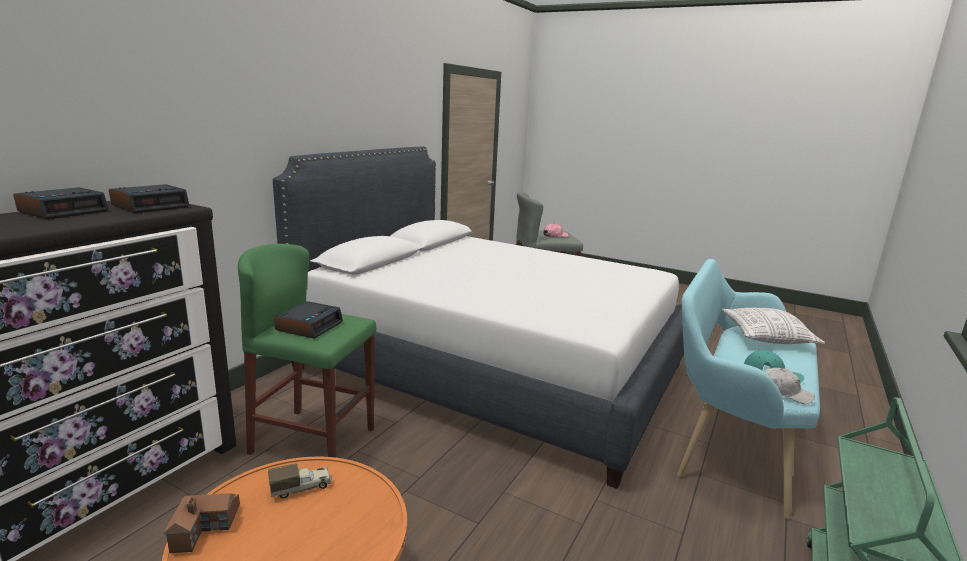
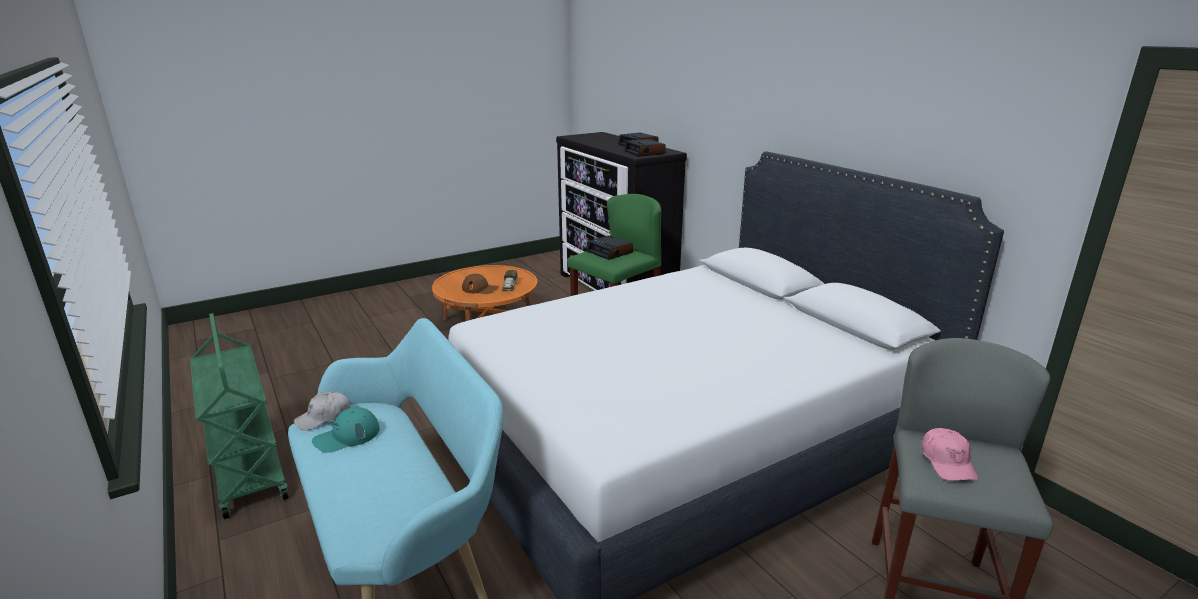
camera: 120 degrees right, 5 degrees up
(205, 526) = (506, 270): toy house -> none
(325, 521) = (480, 289): none -> brown cap
(766, 337) = (392, 502): pillow -> none

